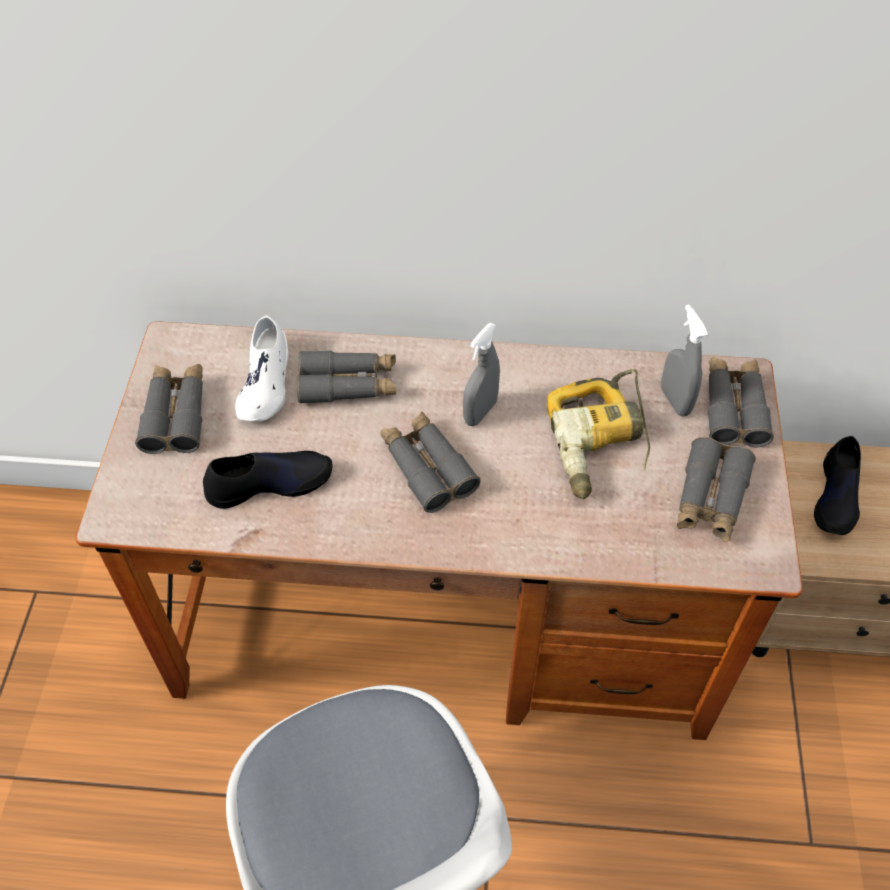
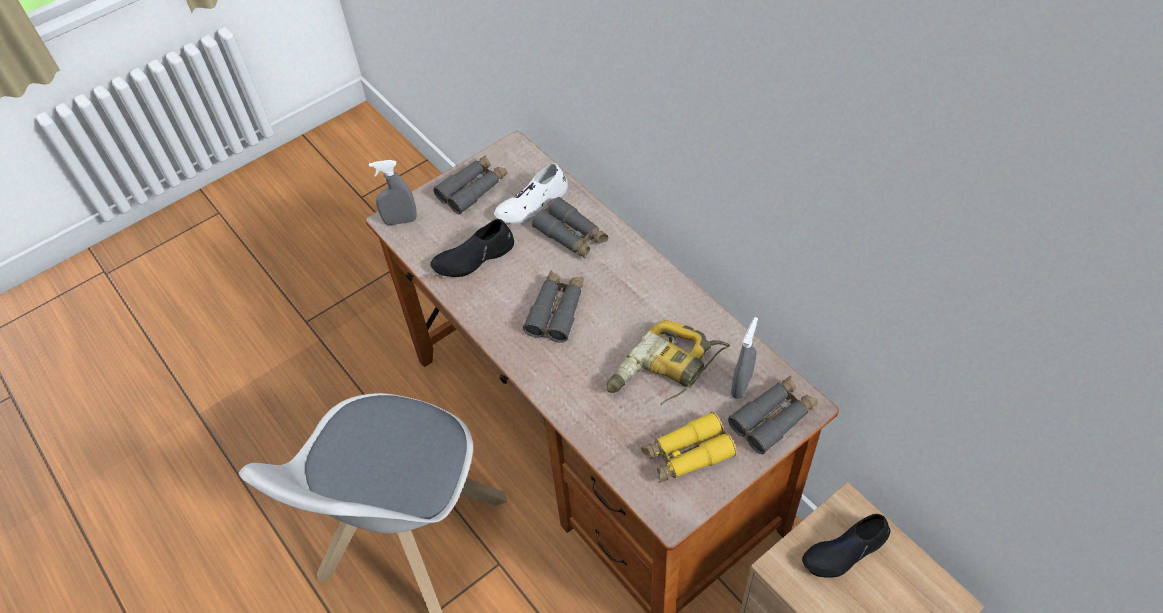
camera: 50 degrees right, 0 degrees up
(269, 483) = (474, 258): black shoe -> black shoe turned 120 degrees clockwise
(480, 412) = (621, 303): grey spray bottle -> grey spray bottle (400, 221)
(710, 499) = (687, 454): grey binoculars -> yellow binoculars

